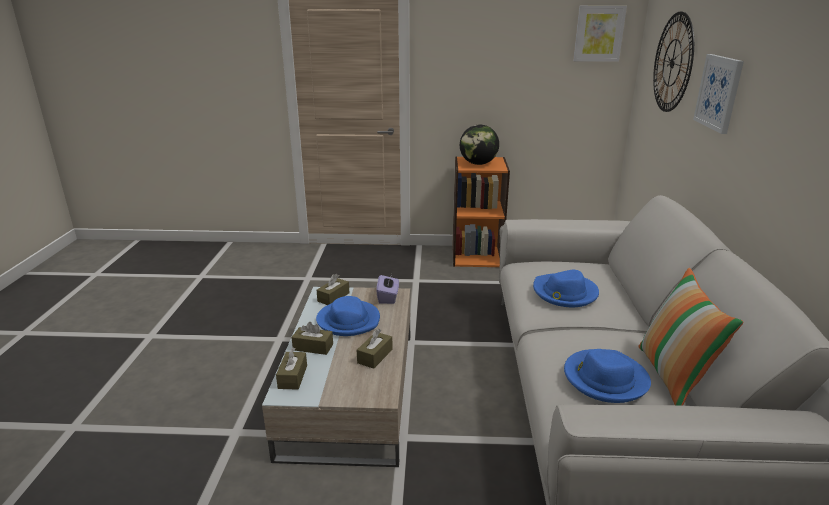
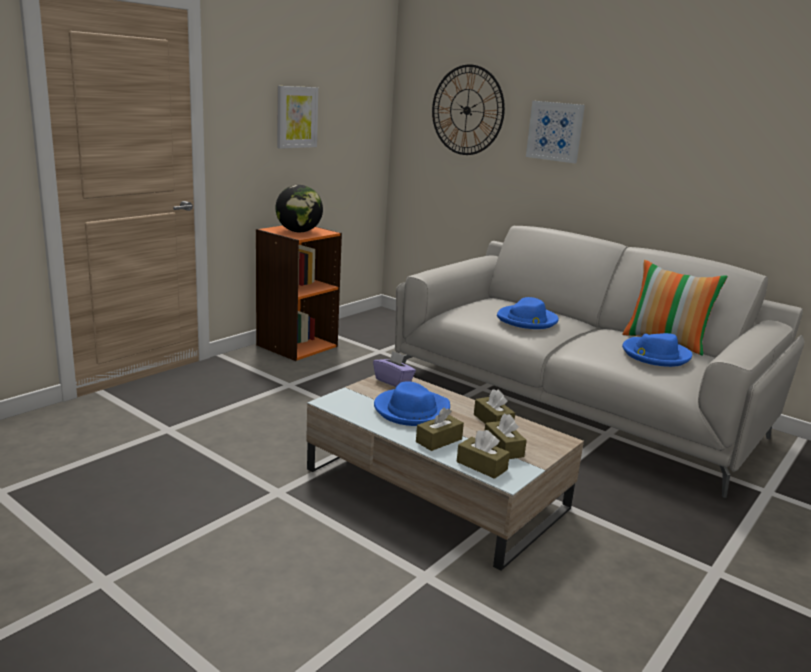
camera: 55 degrees left, 5 degrees down
(333, 297) = (351, 401): brown tissue box -> brown tissue box (503, 448)
(598, 33) = (366, 83): picture -> picture (296, 117)

